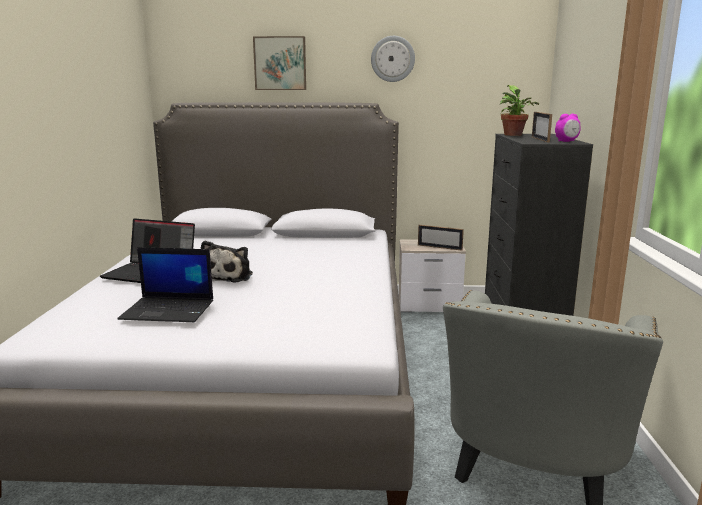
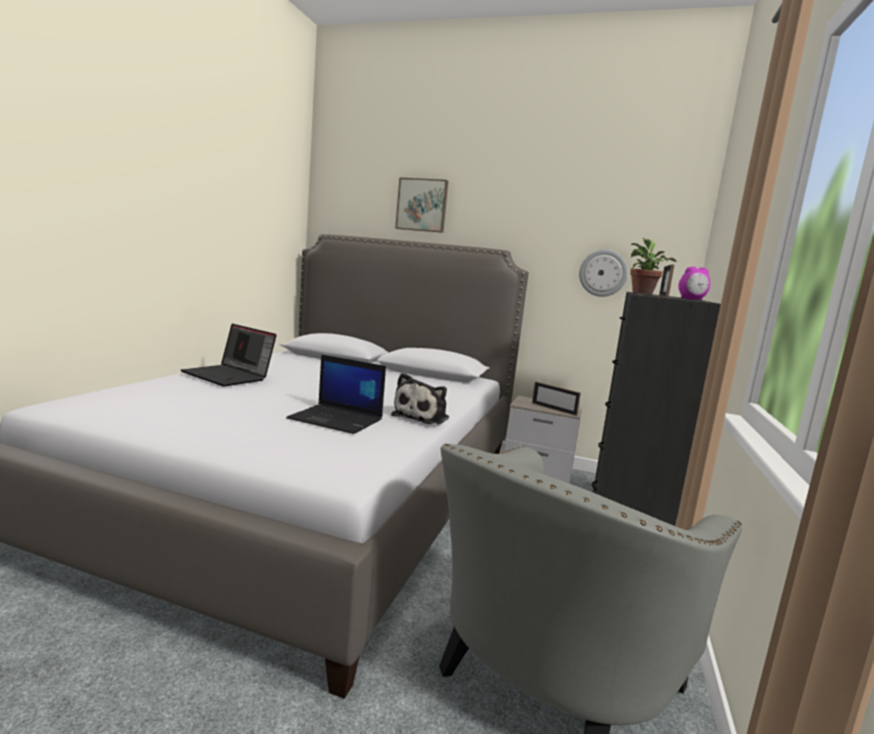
camera: 15 degrees right, 5 degrees down
(169, 310) = (198, 406): laptop -> laptop (337, 419)
(229, 276) = (294, 390): plush toy -> plush toy (423, 417)
(392, 59) = (532, 208): wall clock -> wall clock (603, 273)

